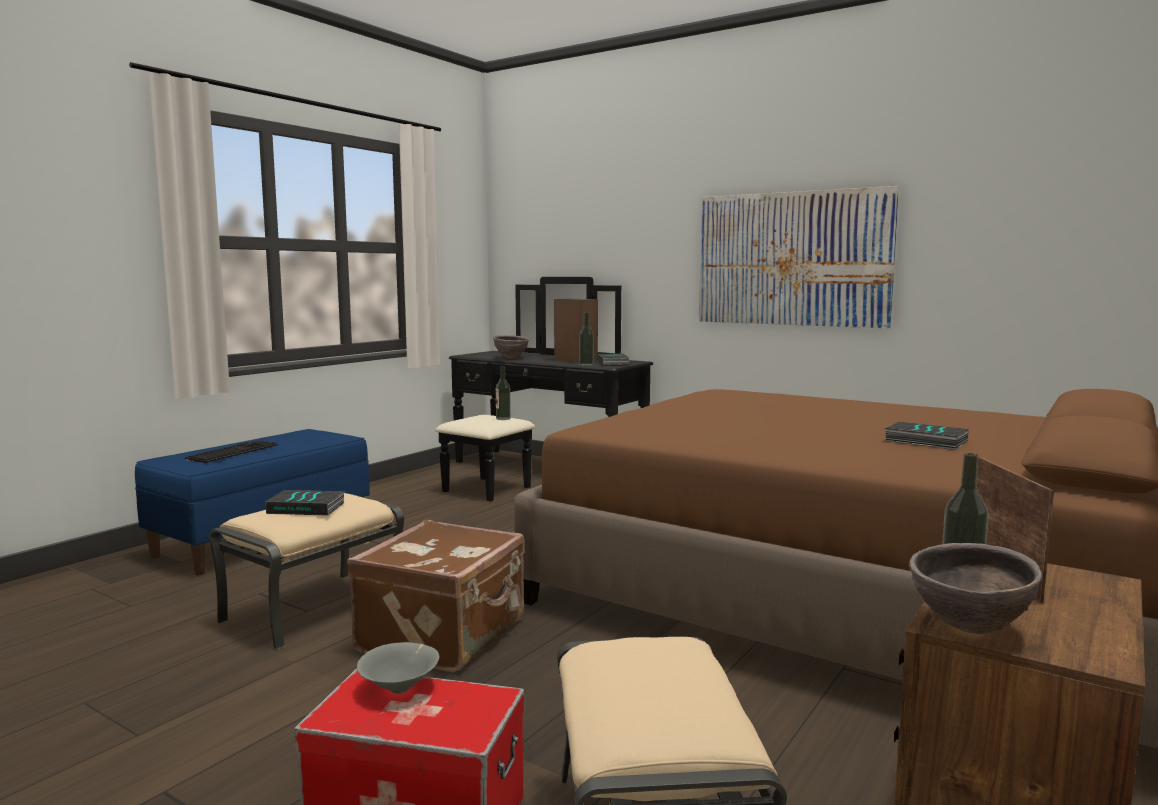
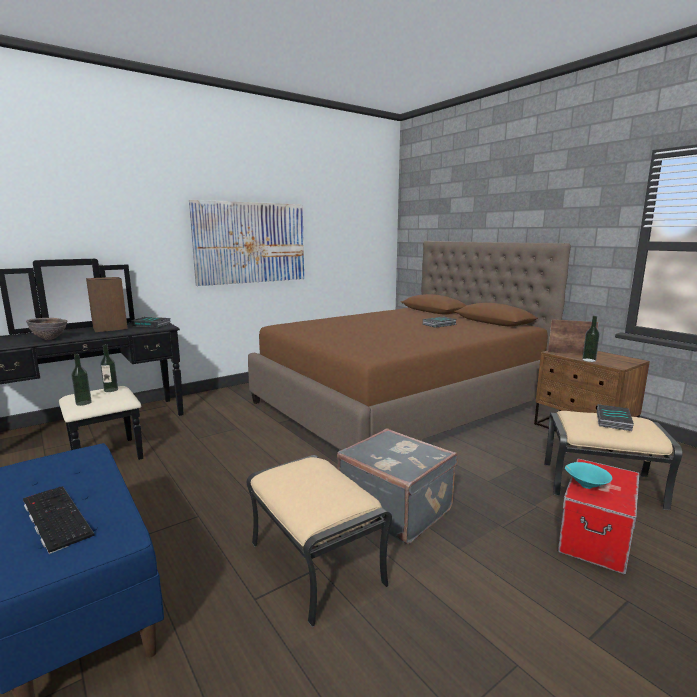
camera: 70 degrees left, 5 degrees up
(307, 508) = (316, 483): book -> book (612, 420)
(401, 688) = (585, 486): grey bowl -> turquoise bowl
(445, 635) = (396, 508): brown suitcase -> grey suitcase
(586, 364) = (144, 329): bottle -> bottle (83, 403)
(969, 629) = (619, 365): brown bowl -> none

